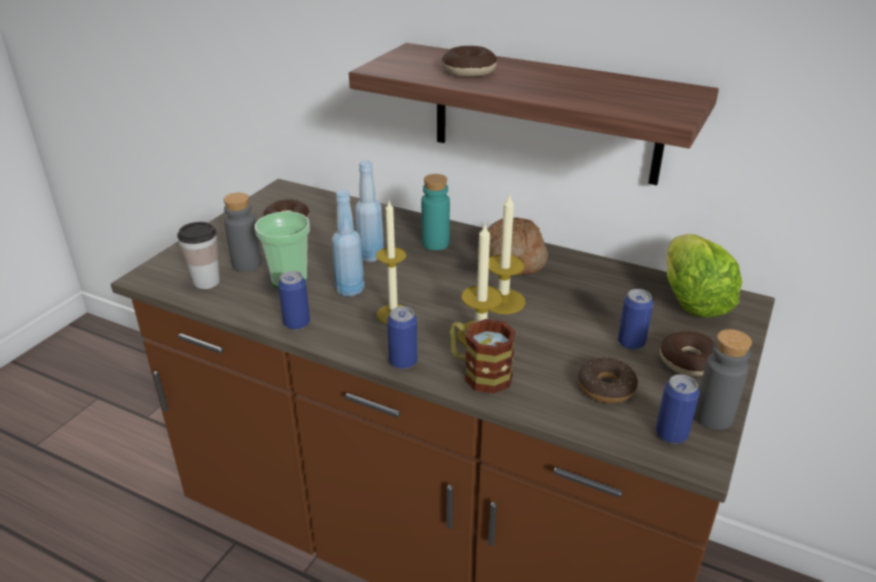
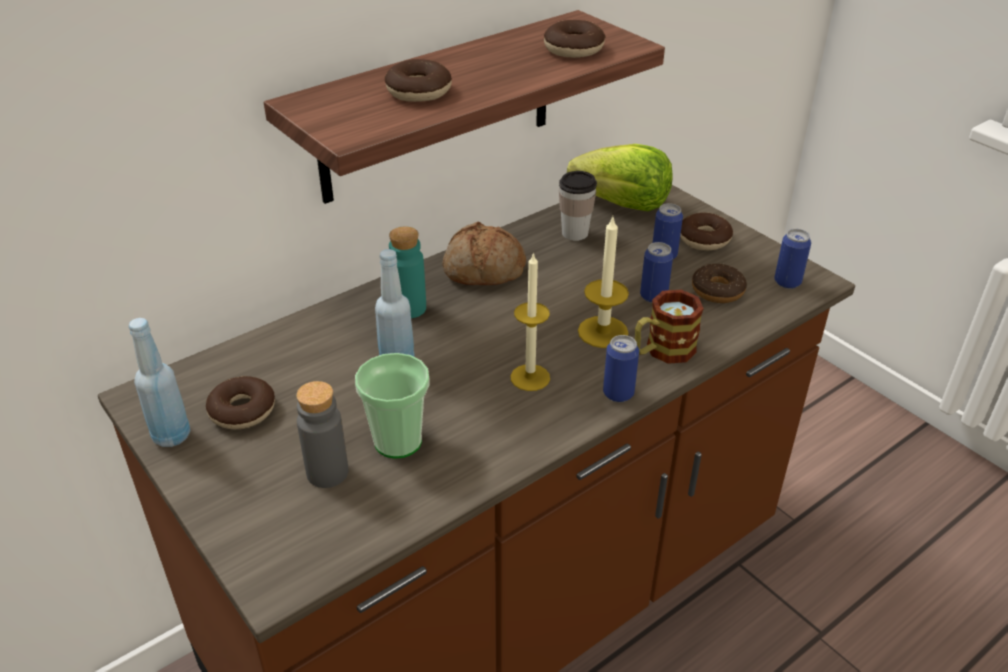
camera: 65 degrees left, 5 degrees up
(206, 282) = (342, 520): cup -> cup (575, 233)
(297, 323) = (499, 455): can -> can (653, 296)
(350, 290) = (458, 397): blue bottle -> blue bottle (171, 436)
(503, 301) = (555, 300): candle -> none
(623, 99) = (573, 49): none -> donut
(713, 417) = (775, 256): grey bottle -> none

